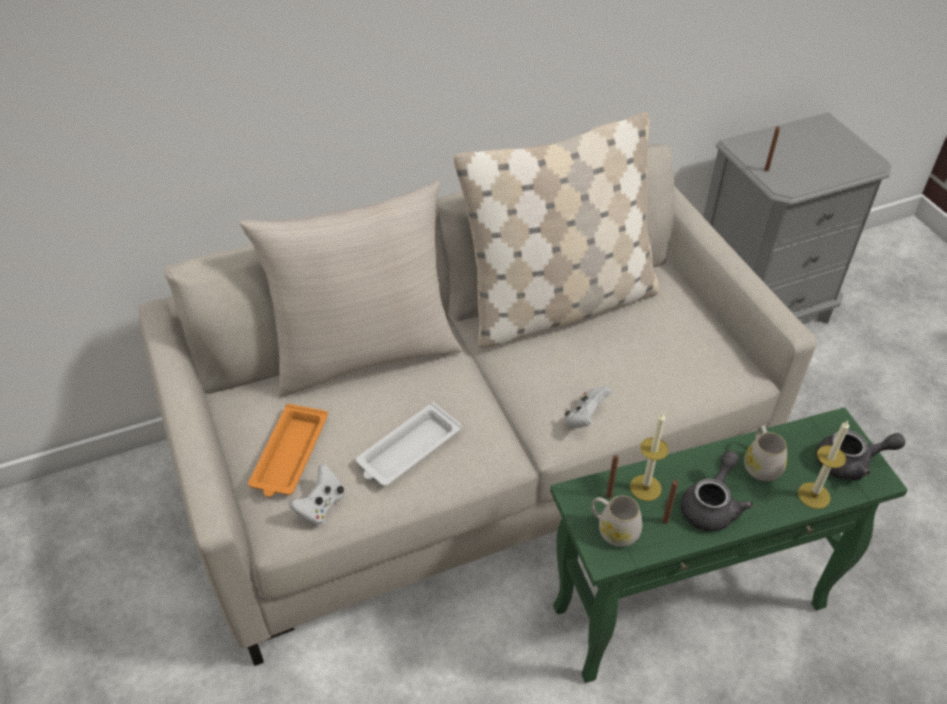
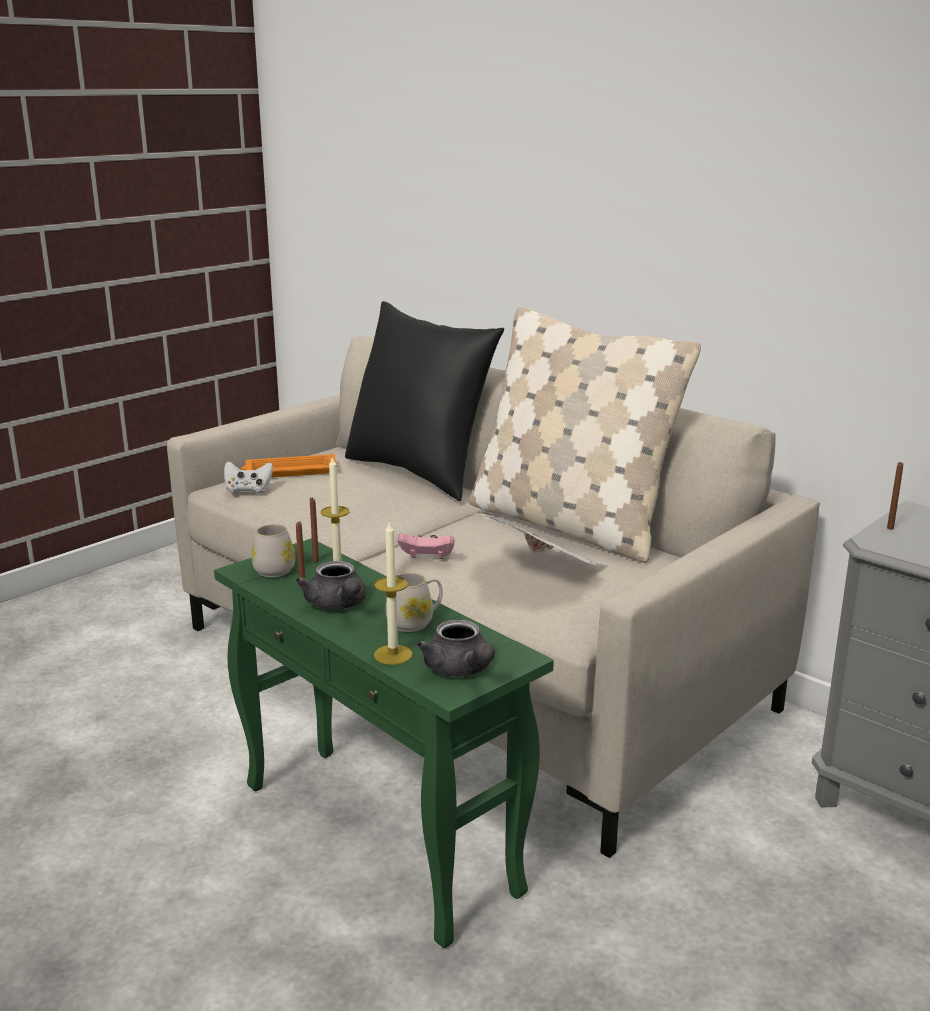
camera: 65 degrees right, 25 degrees down
(365, 354) = (420, 472): beige pillow -> black pillow
(408, 450) = (326, 503): white tray -> none
(585, 417) = (427, 559): white game controller -> pink game controller
(650, 357) = (542, 573): none -> newspaper
(712, 505) = (338, 605): grey teapot -> grey teapot turned 60 degrees clockwise

